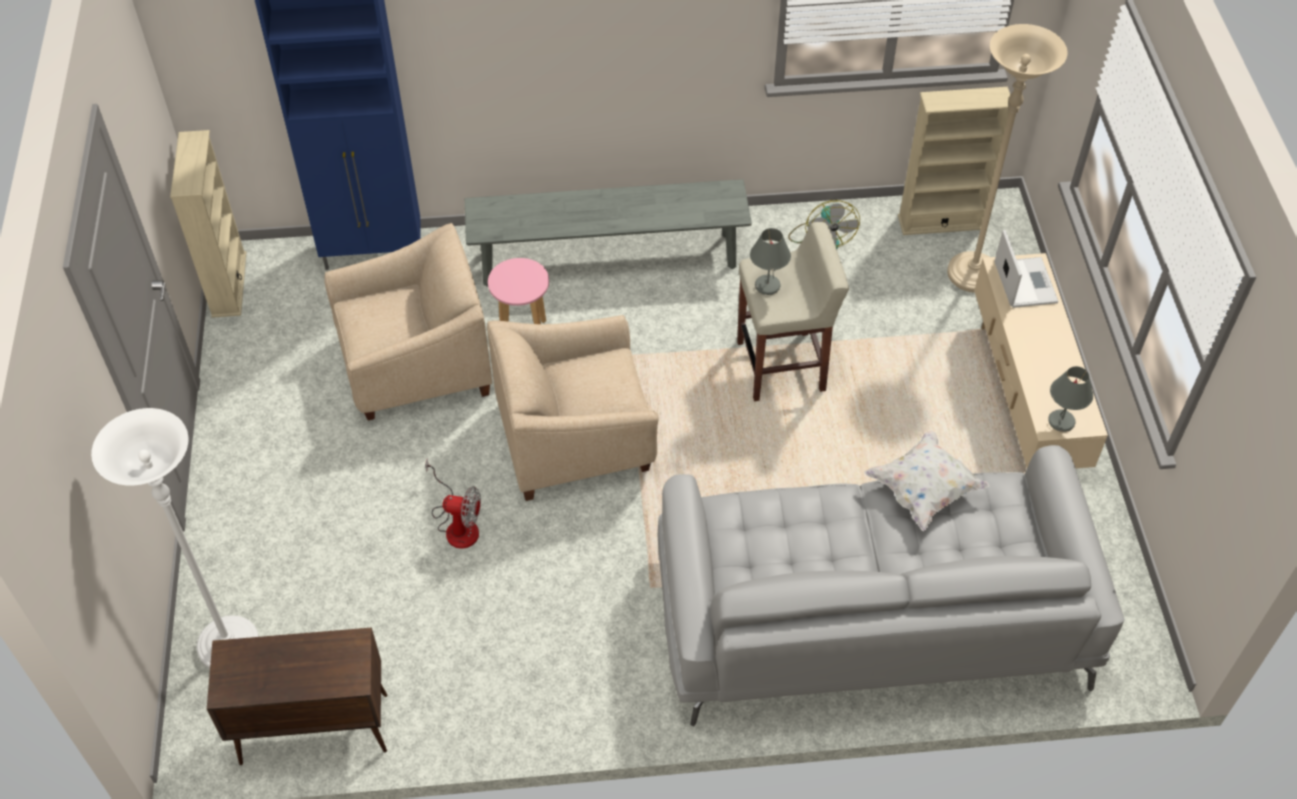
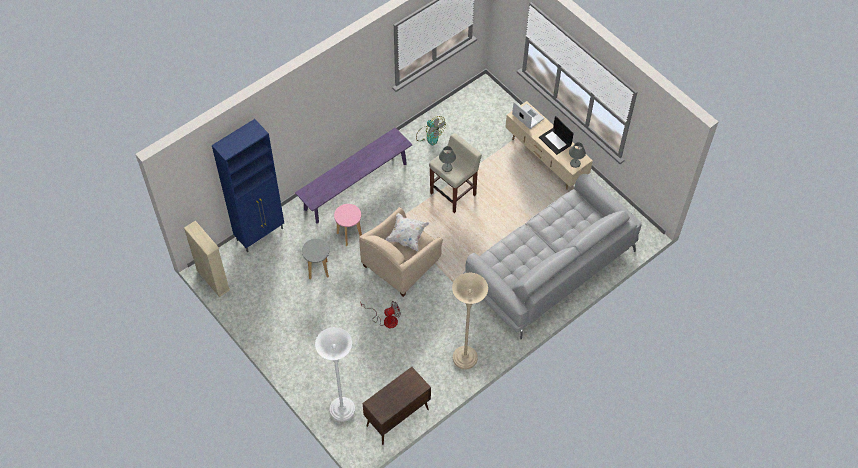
camera: 35 degrees left, 5 degrees up
(416, 365) = (318, 270): beige armchair -> grey stool
(608, 259) = (355, 186): grey bench -> purple bench
(923, 490) = (548, 214): white pillow -> white pillow (407, 236)
(940, 222) = (467, 103): beige bookcase -> none
(972, 274) = (494, 119): beige floor lamp -> beige floor lamp (465, 358)
(1050, 357) = (555, 141): none -> laptop

